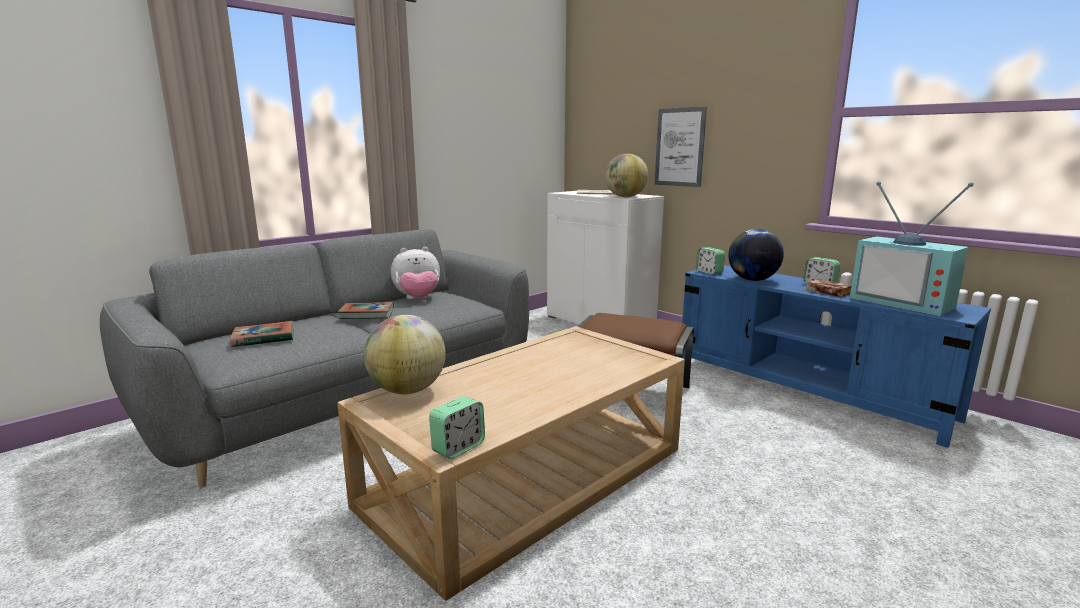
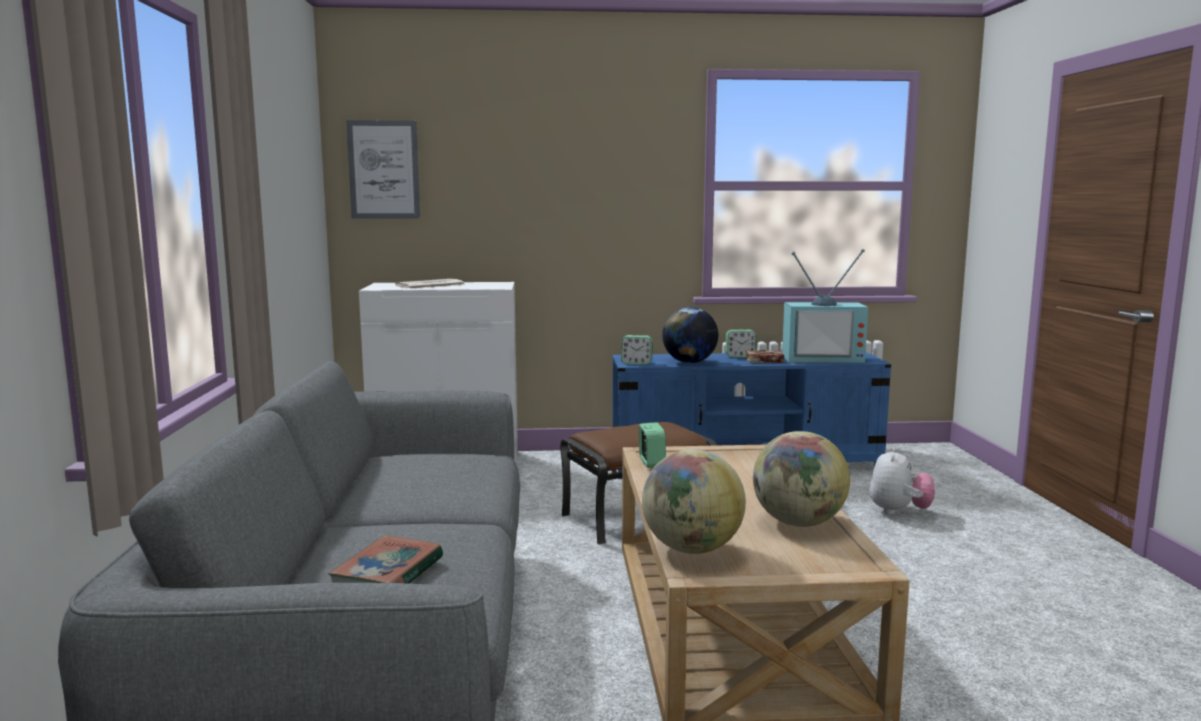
camera: 50 degrees left, 5 degrees down
(367, 314) = (405, 504): book -> none
(418, 299) = (394, 470): plush toy -> plush toy (899, 512)
(458, 448) = (867, 560): alarm clock -> alarm clock (651, 463)
(625, 197) = (489, 286): globe -> globe (798, 523)
(679, 147) = (530, 220): picture -> picture (384, 170)

